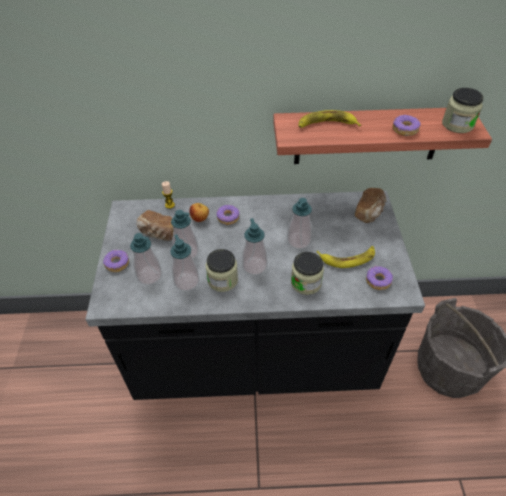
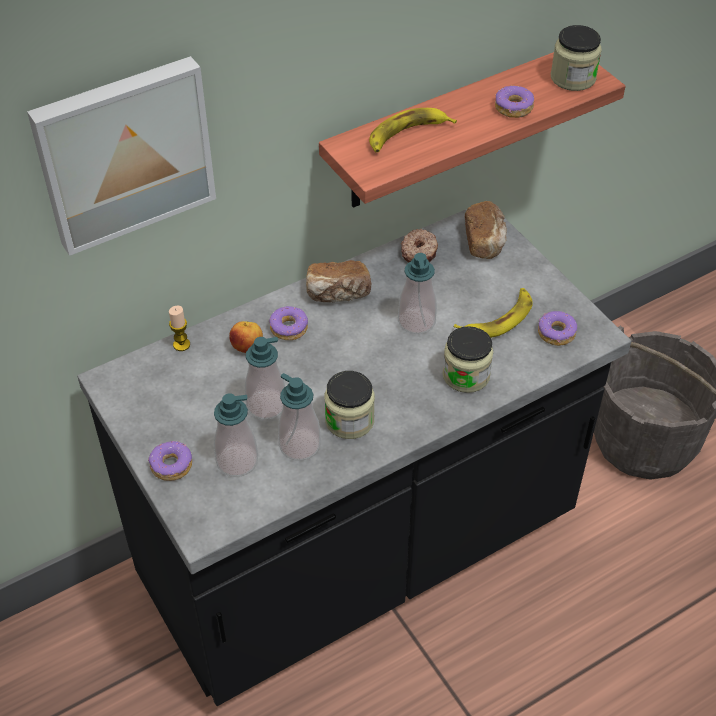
camera: 30 degrees left, 0 degrees up
(141, 76) = (124, 152): none -> picture
(158, 233) = (199, 395): bread -> bread (338, 294)
(254, 266) = (380, 382): soap dispenser -> none
(327, 204) = (419, 252): none -> donut

